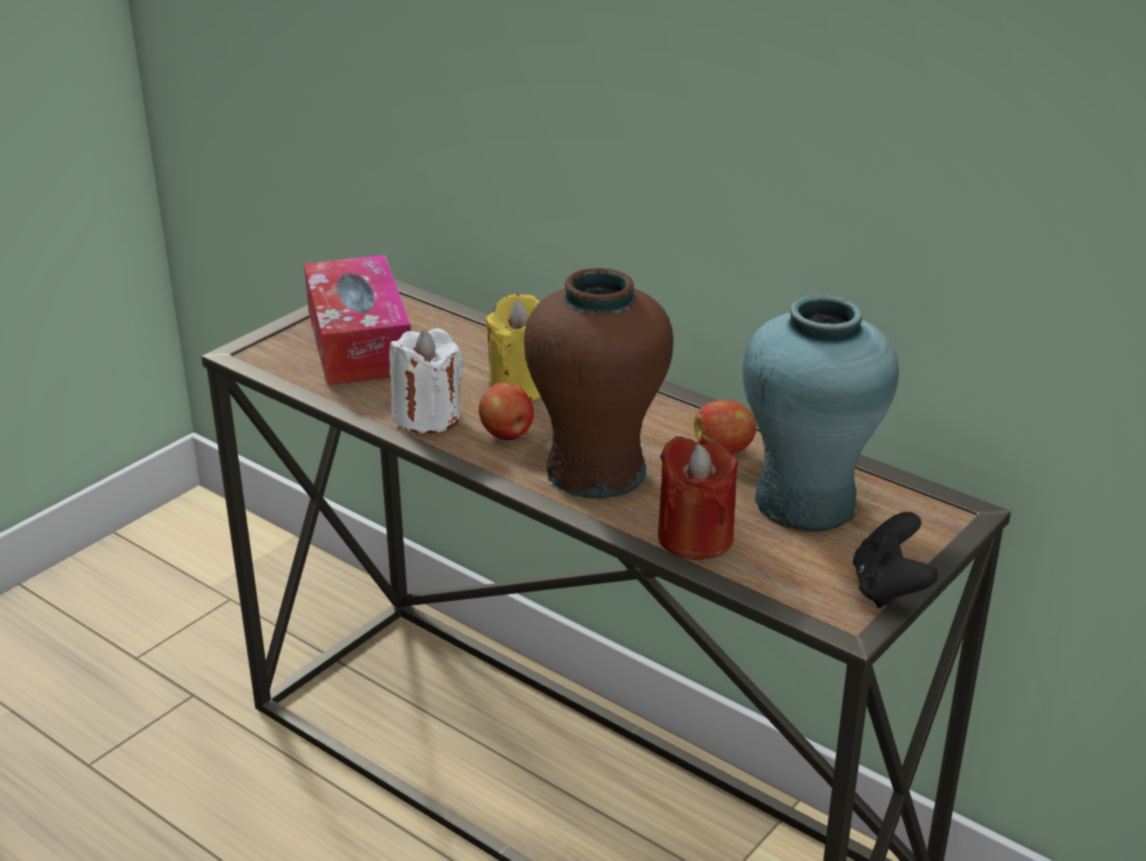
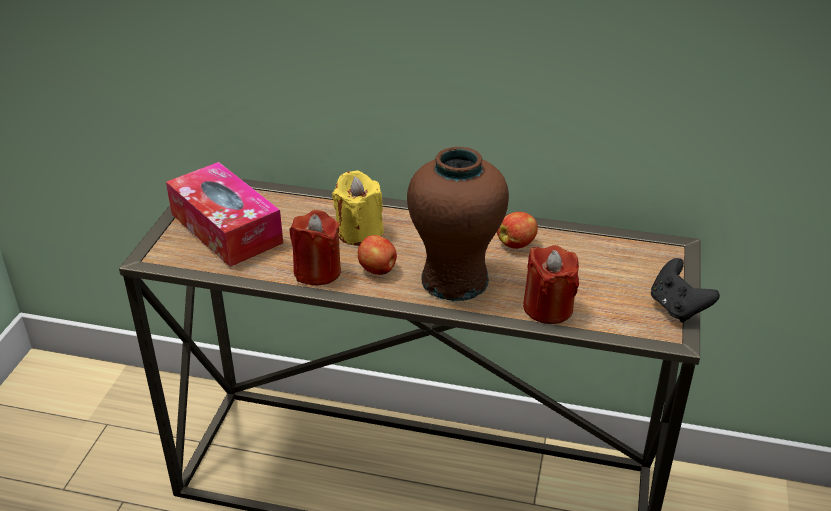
camera: 25 degrees left, 5 degrees up
(427, 417) = (317, 271): white candle -> red candle
(805, 502) = (589, 265): turquoise vase -> none

